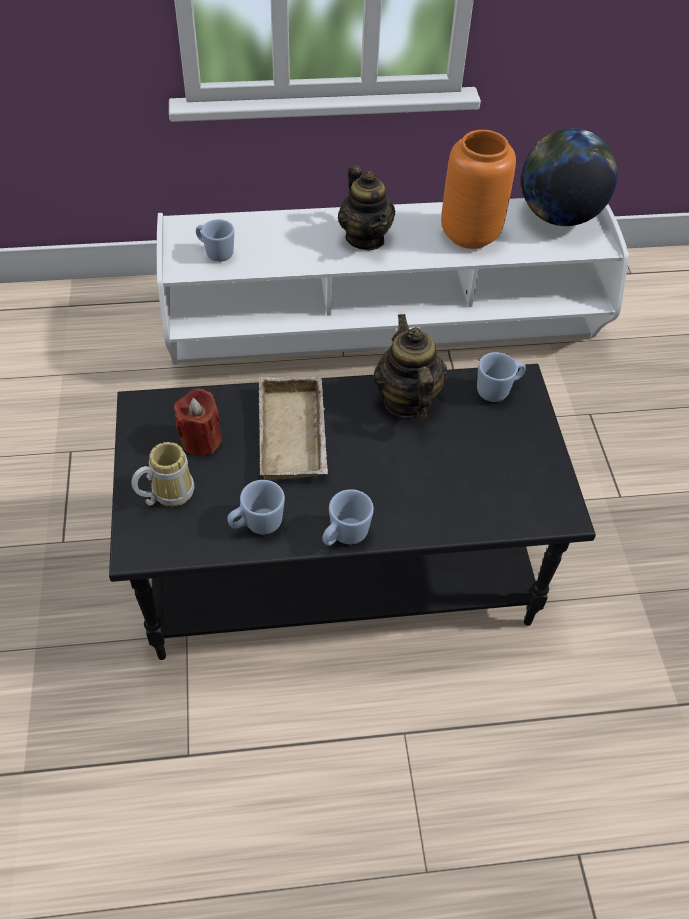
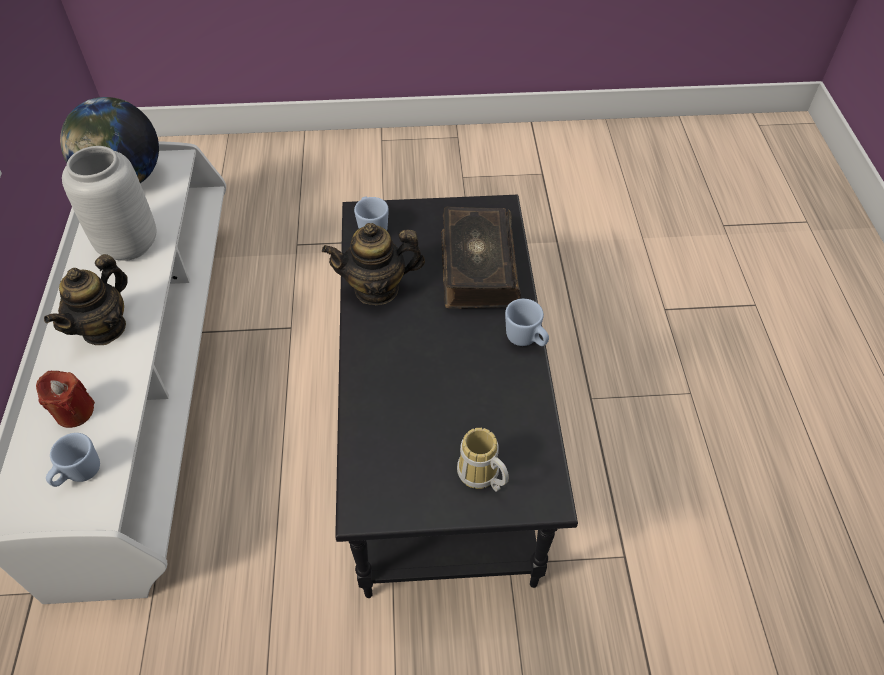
camera: 85 degrees left, 0 degrees up
(201, 440) = (413, 450): red candle -> red candle (74, 412)
(257, 525) = (516, 402): blue mug -> none
(296, 435) = (413, 371): beige tray -> none
(365, 238) = (104, 328): teapot -> teapot turned 135 degrees clockwise
(451, 489) = (476, 268): none -> book
(468, 235) = (129, 245): orange vase -> grey vase

